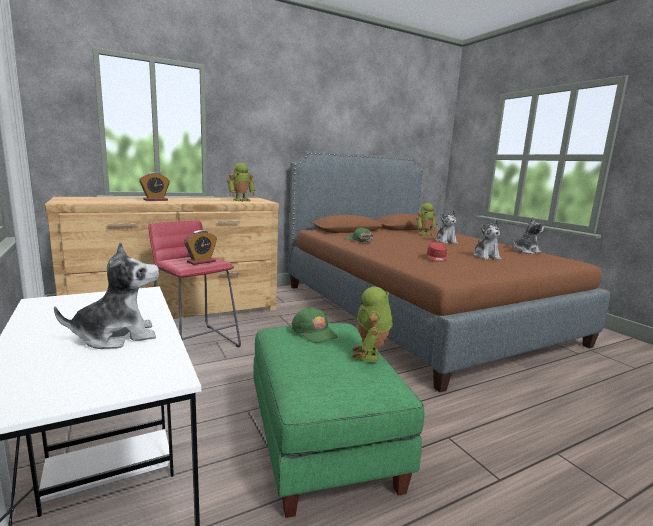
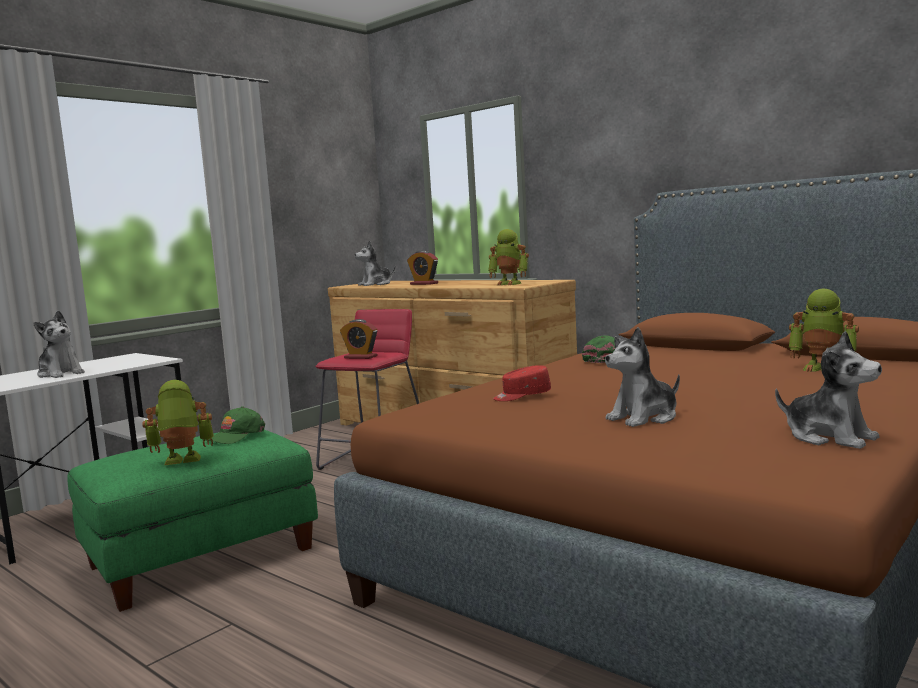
camera: 70 degrees right, 5 degrees down
(445, 241) = (762, 386): plush toy -> plush toy (376, 284)

